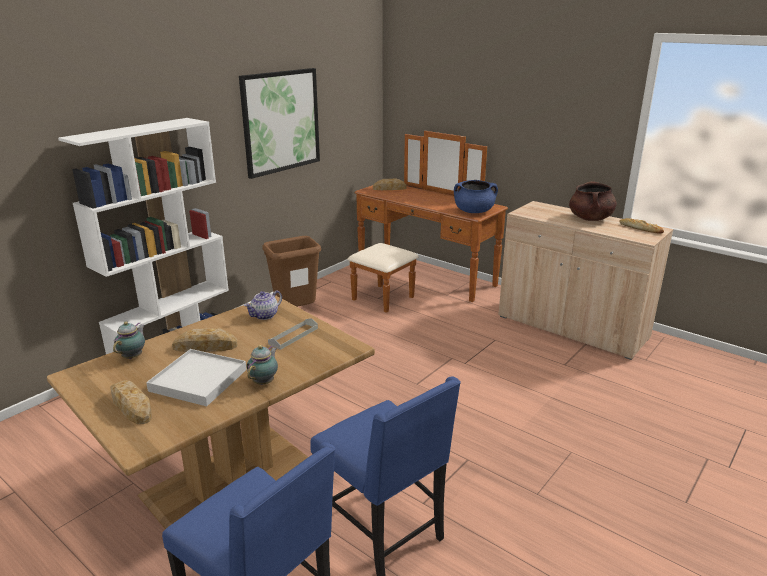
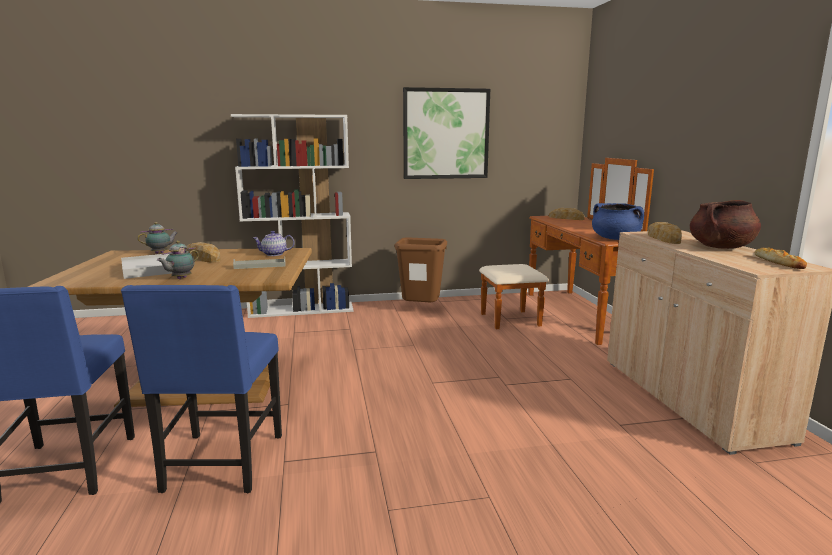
camera: 40 degrees right, 10 degrees down
(131, 406) = (99, 269): bread -> bread (663, 238)
(264, 382) = (180, 278): teapot -> teapot turned 150 degrees clockwise

